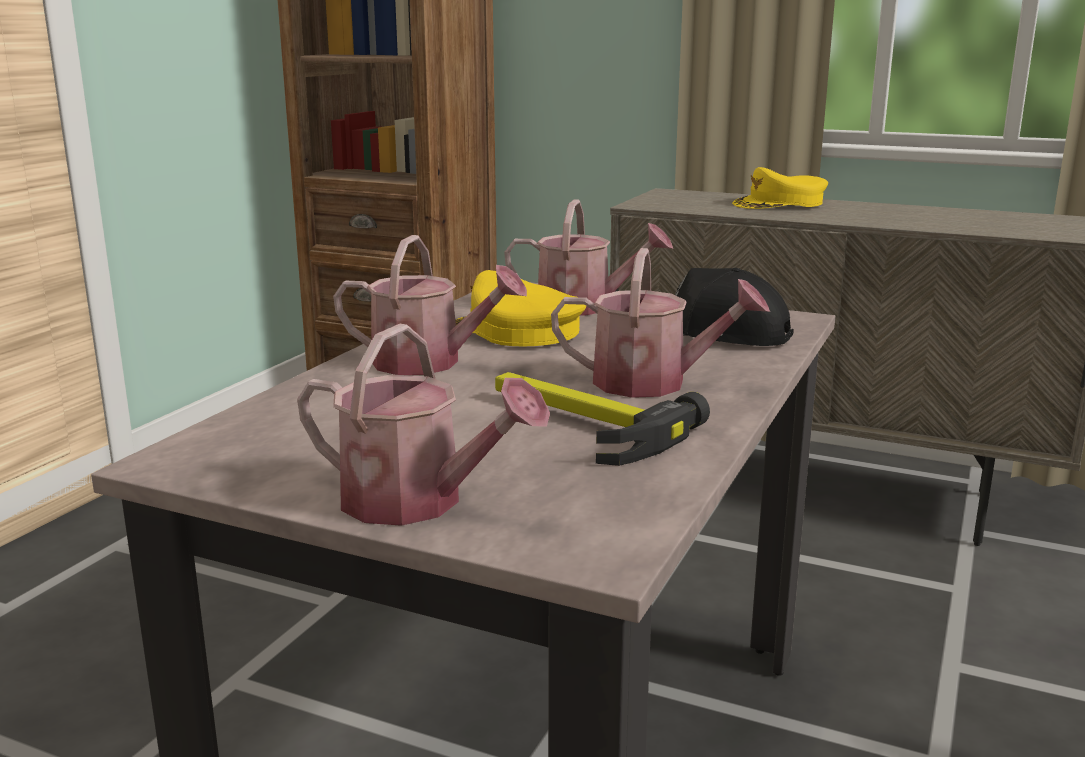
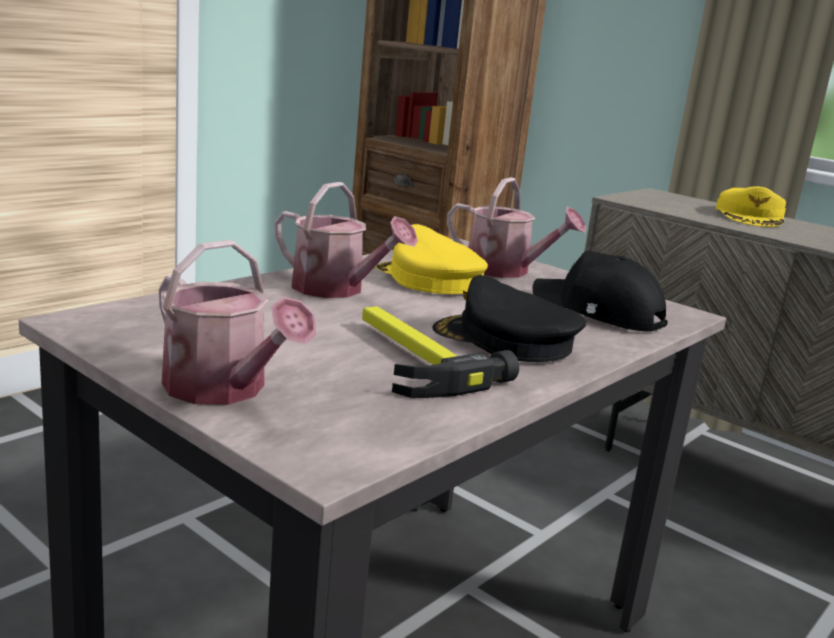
camera: 15 degrees right, 0 degrees up
(653, 383) = (504, 340): watering can -> black cap
(780, 204) = (750, 217): yellow cap -> yellow cap turned 75 degrees counterclockwise

